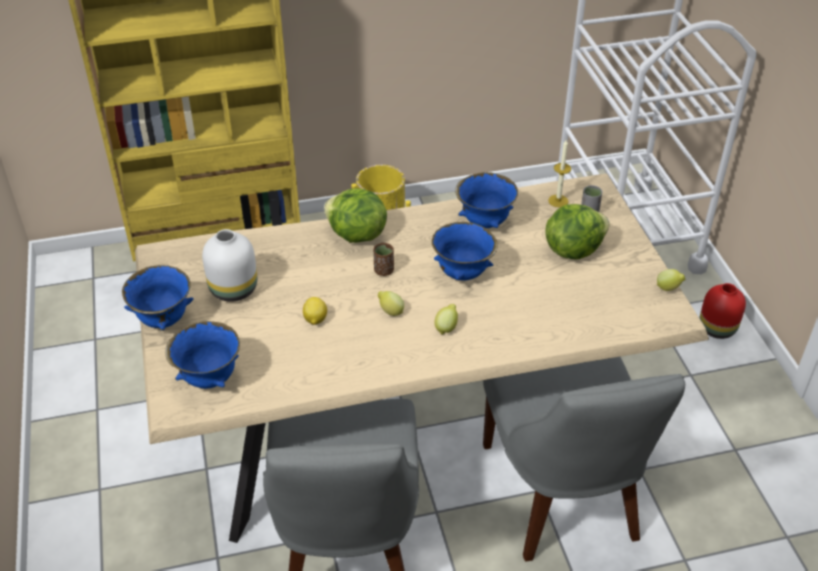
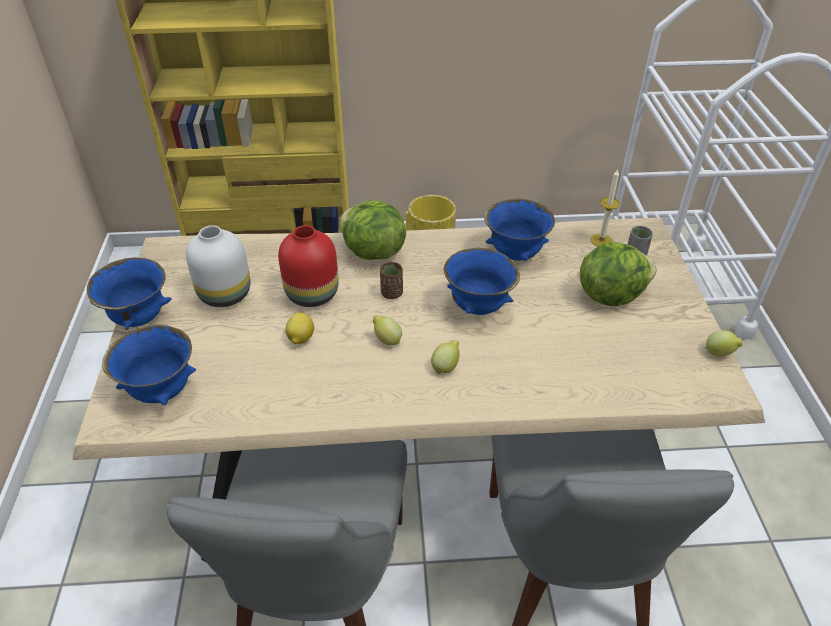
camera: 10 degrees right, 0 degrees up
(716, 329) = (760, 399): red vase -> red vase (310, 294)

